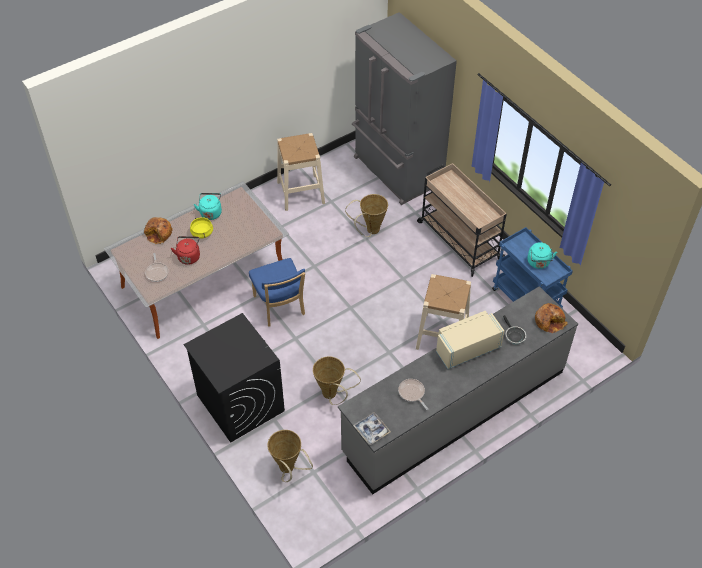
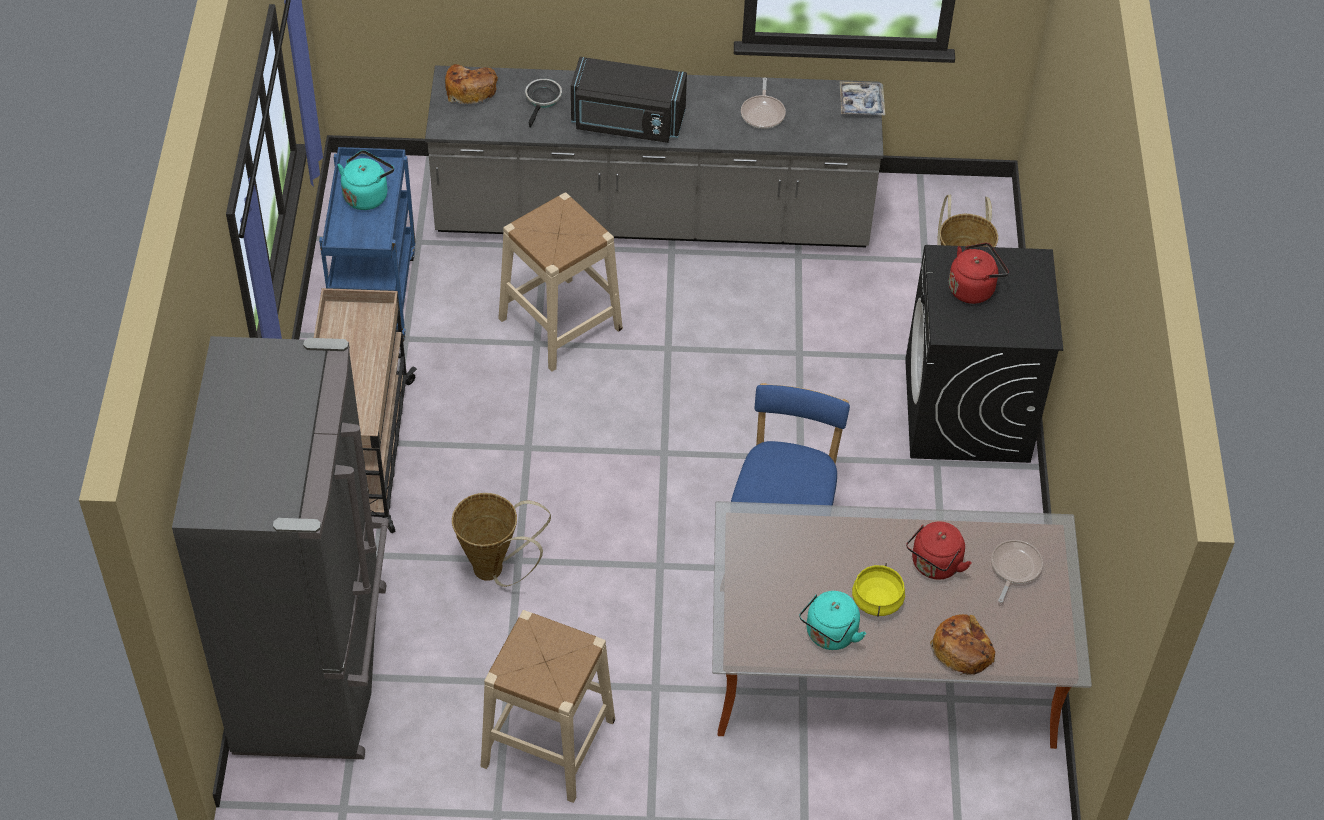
camera: 145 degrees left, 0 degrees up
(242, 350) = (973, 288): none -> red kettle
(332, 395) = (812, 339): basket -> none
(466, 348) = (627, 122): beige microwave -> black microwave

